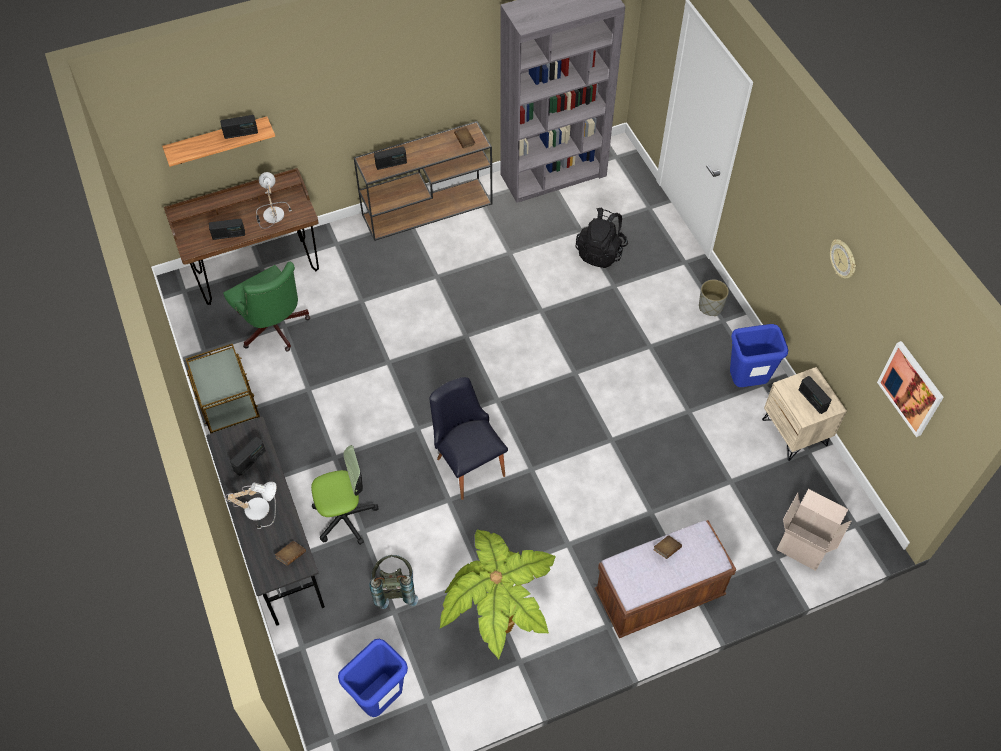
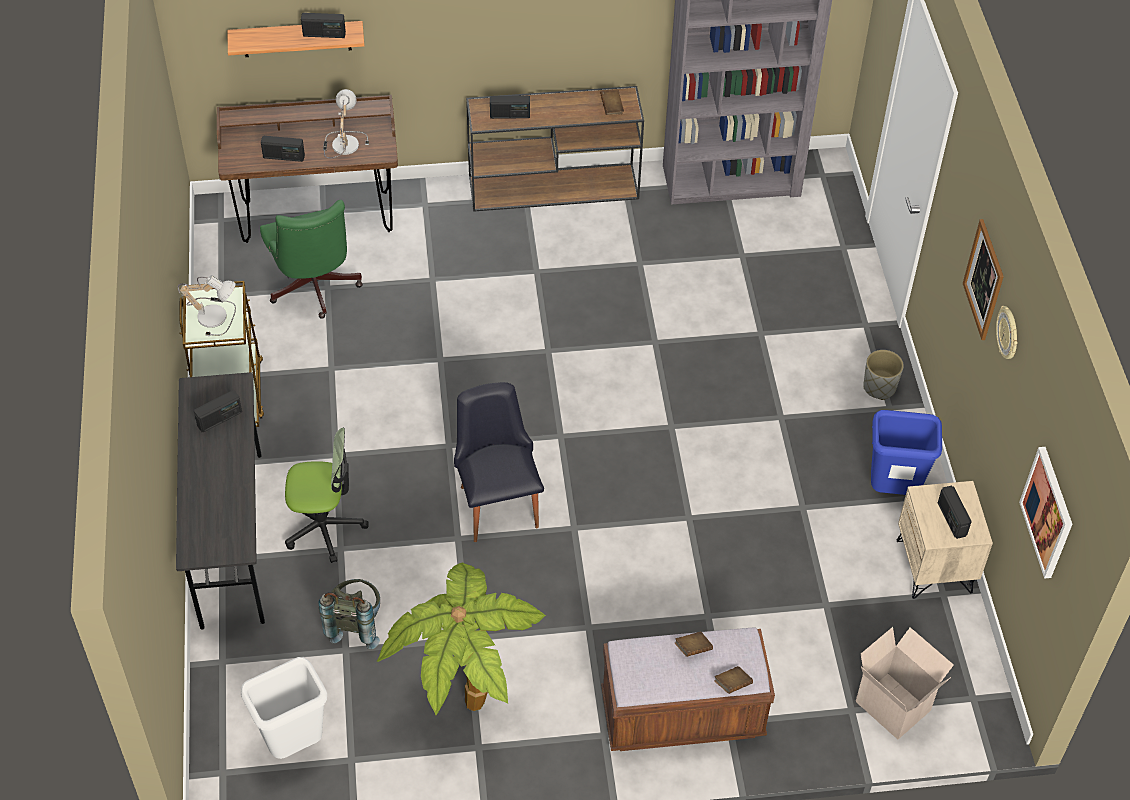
camera: 15 degrees right, 5 degrees down
(259, 506) = (212, 472): table lamp -> table lamp (215, 314)
(291, 556) = (231, 536): brown book -> brown book (732, 684)
(380, 700) = (294, 745): blue trash can -> white trash can
(600, 252) = (758, 288): black backpack -> none
(807, 220) = (984, 279): none -> picture

